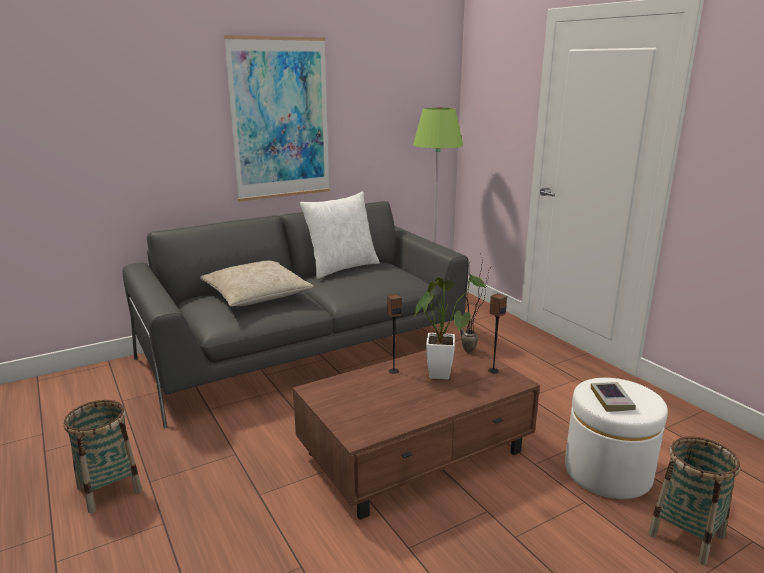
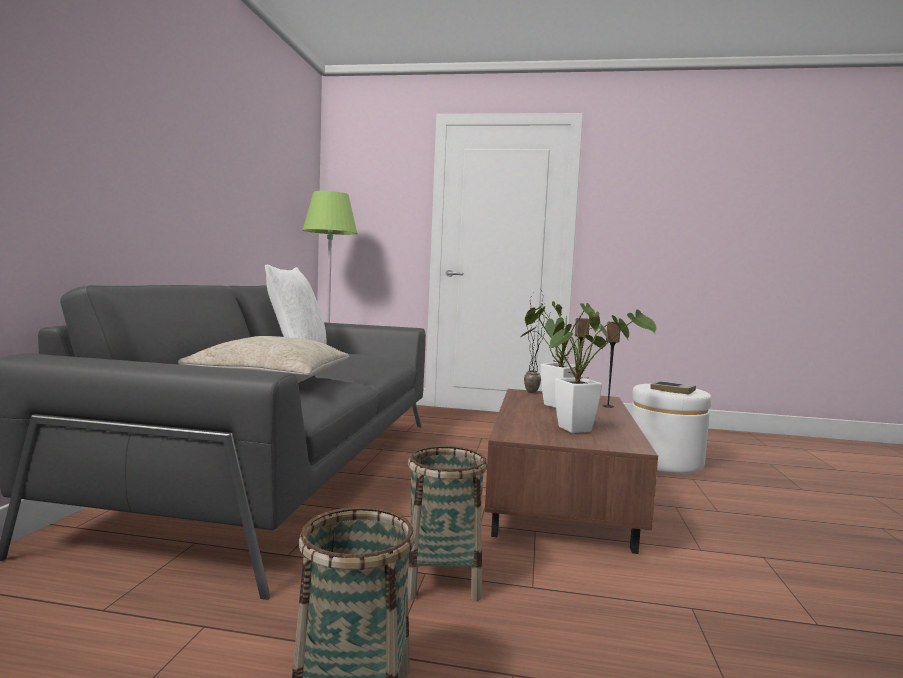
camera: 50 degrees left, 15 degrees down
(280, 119) = (199, 163): picture -> none
(377, 405) = (581, 429): none -> potted plant
(393, 371) = (525, 411): speaker -> speaker (607, 406)
(686, 535) = (753, 472): basket -> basket (442, 580)

